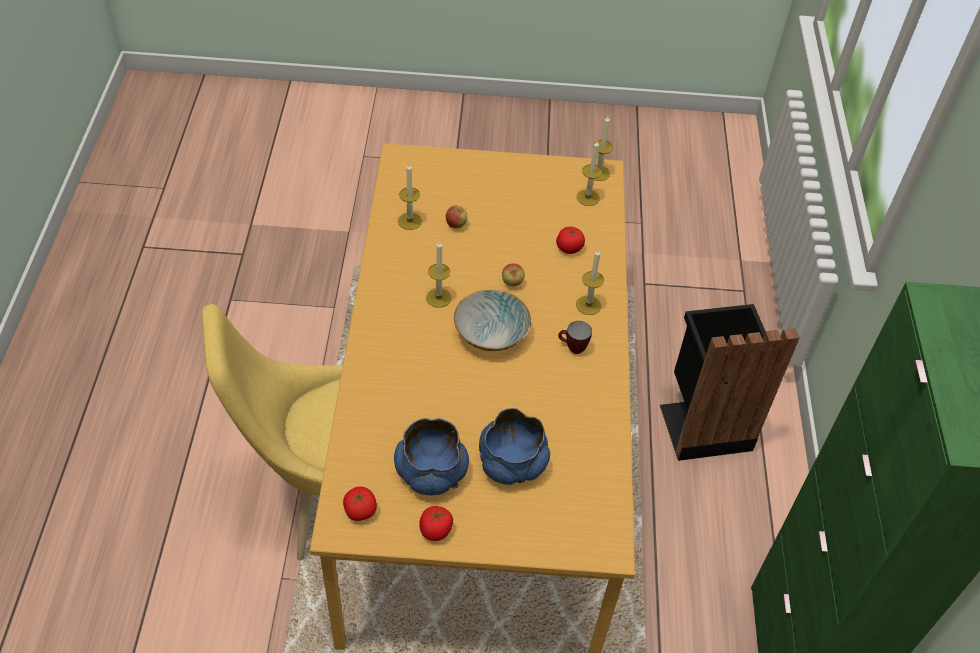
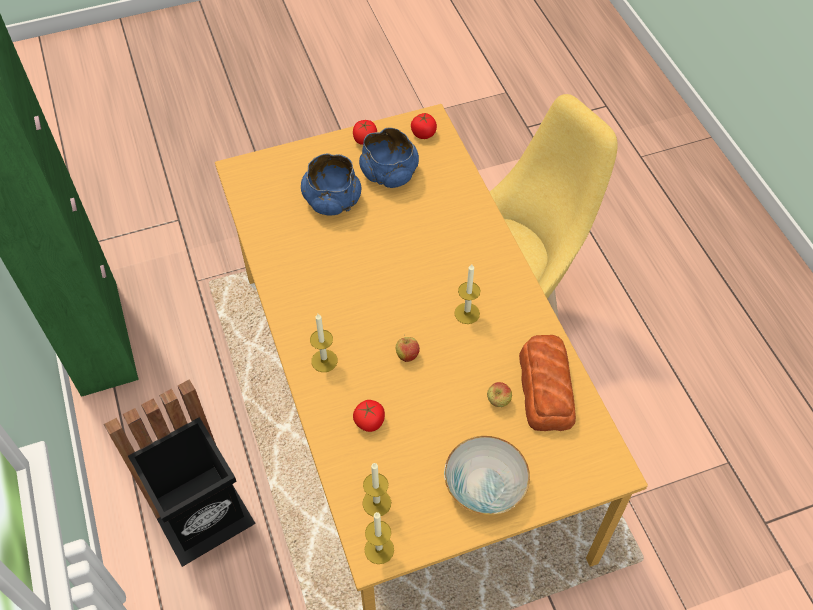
camera: 160 degrees right, 5 degrees up
(410, 221) = (546, 387): candle -> bread
(492, 334) = (400, 296): bowl -> bowl (484, 485)
(572, 348) = (322, 310): mug -> none

